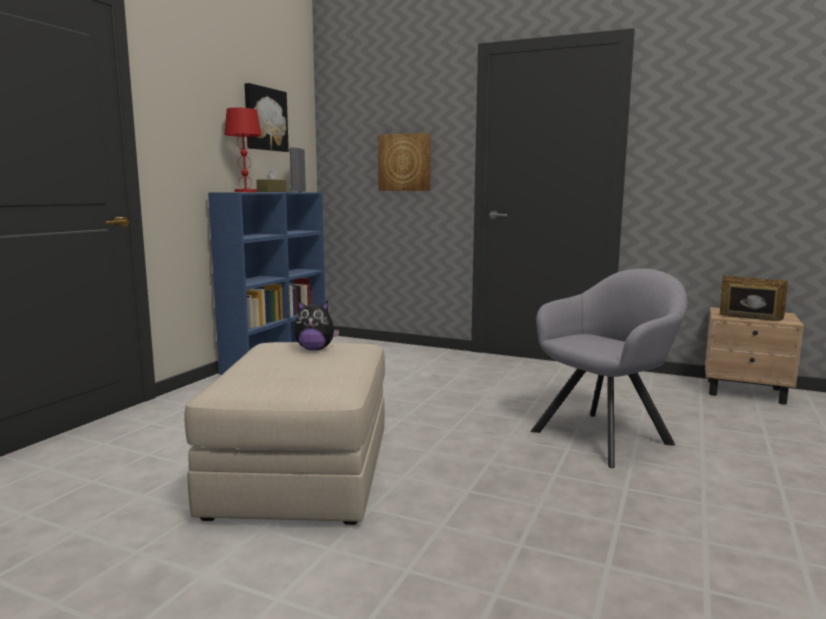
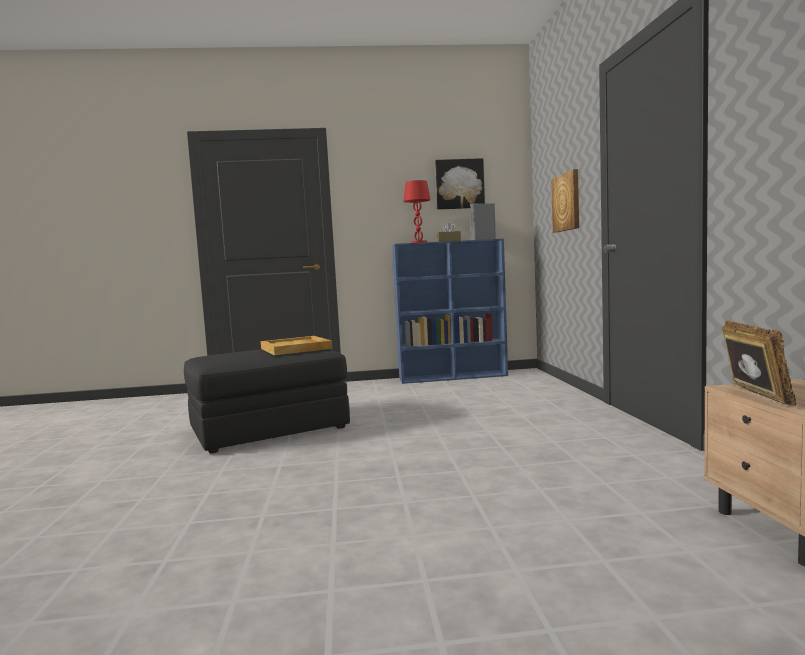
camera: 60 degrees right, 5 degrees down
(303, 473) = (268, 429): beige ottoman -> black ottoman
(315, 349) = (296, 348): plush toy -> beige tray
(607, 436) = (454, 483): grey armchair -> none

